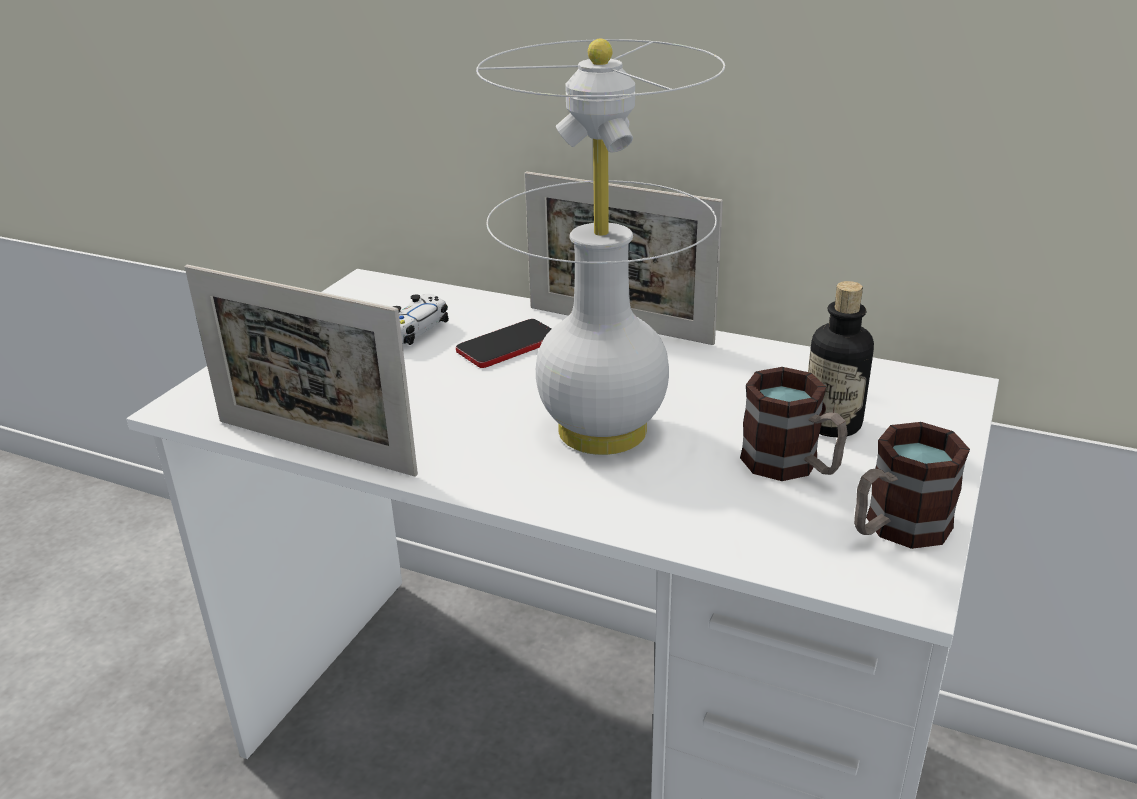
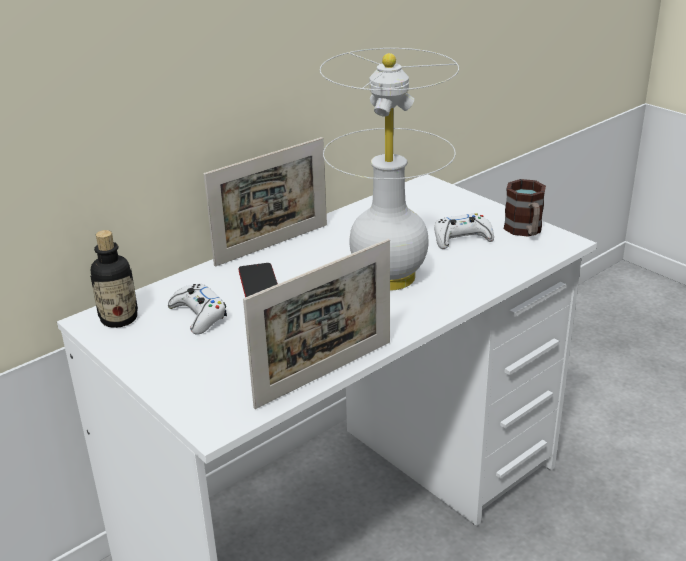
camera: 65 degrees left, 0 degrees up
(792, 466) = (461, 238): mug -> white game controller
(832, 424) = (433, 219): bottle -> bottle (119, 319)

